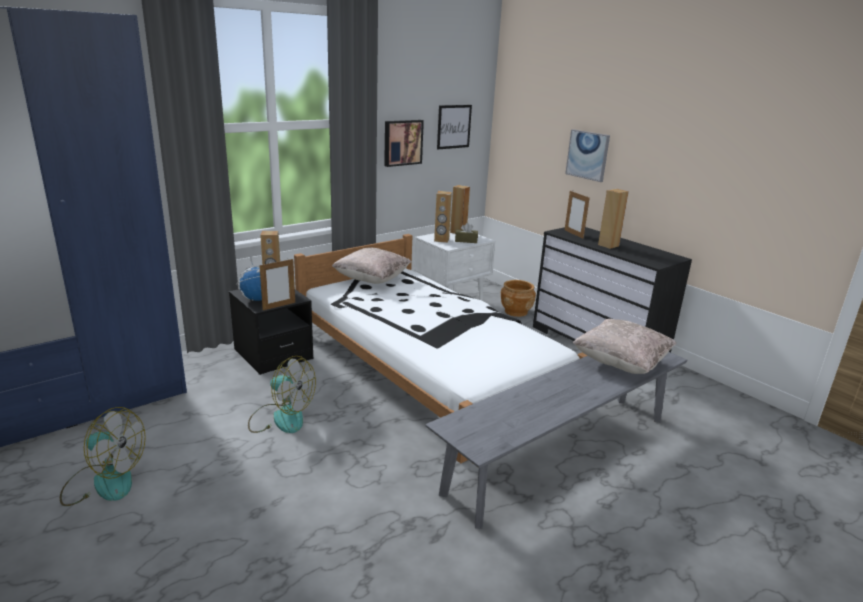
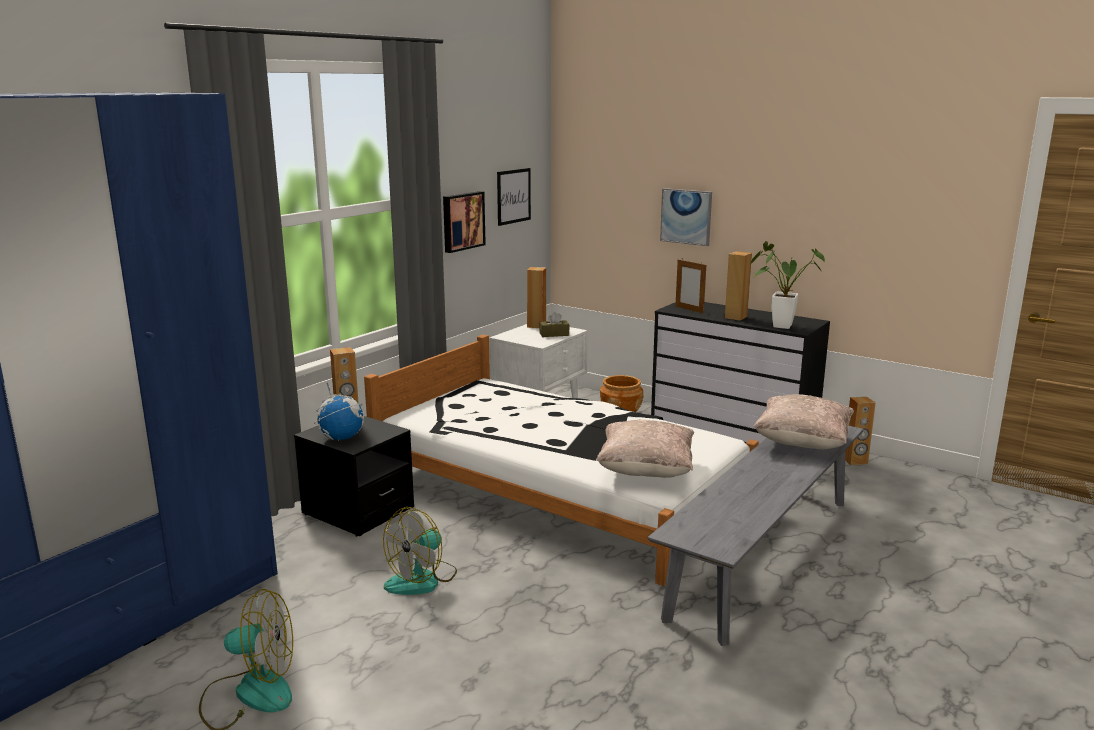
camera: 15 degrees left, 5 degrees down
(279, 306) = (376, 442): picture frame -> none
(281, 418) = (422, 579): fan -> fan turned 120 degrees clockwise
(372, 280) = (458, 397): beige pillow -> beige pillow (646, 471)
(441, 240) = (525, 337): brown speaker -> brown speaker (855, 461)
(639, 257) = (777, 325): none -> potted plant

